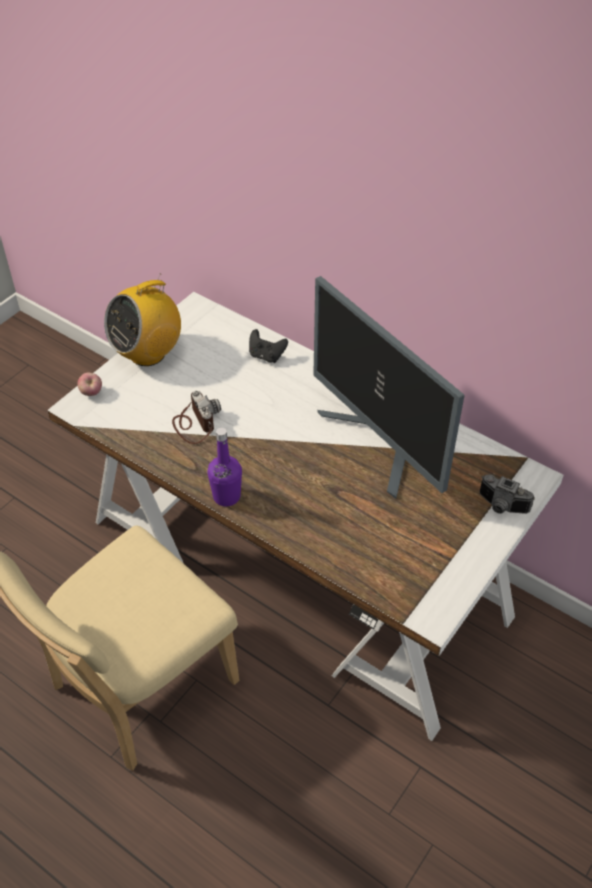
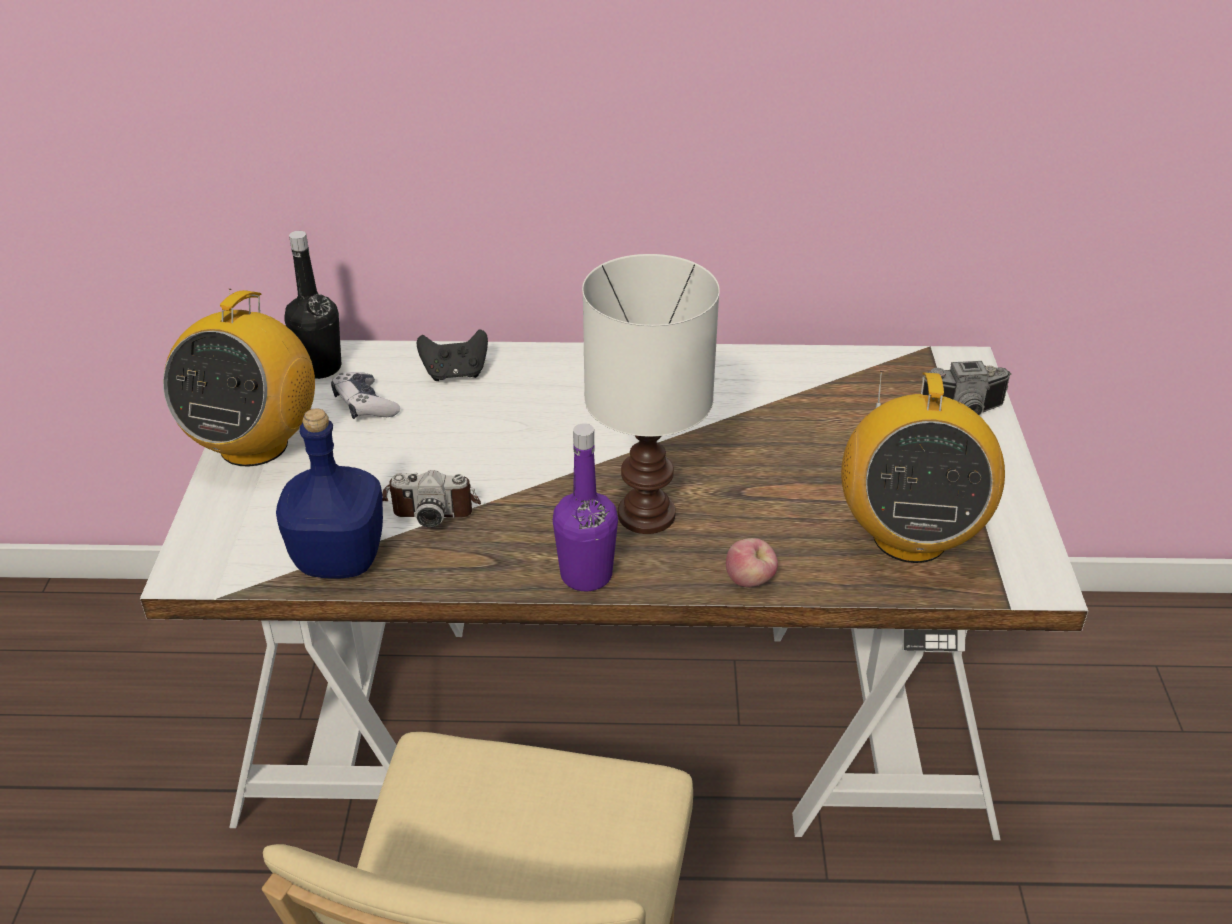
camera: 35 degrees left, 10 degrees down
(91, 393) = (204, 538): apple -> apple (750, 581)
(134, 432) = (339, 560): none -> blue bottle
(195, 423) = (432, 503): camera -> camera turned 150 degrees clockwise
(209, 323) = (320, 368): none -> black bottle
(211, 354) = (365, 405): none -> game controller
(280, 480) = (644, 515): none -> white table lamp
(380, 445) = (735, 411): monitor -> none
(393, 559) = (909, 537): none -> radio

